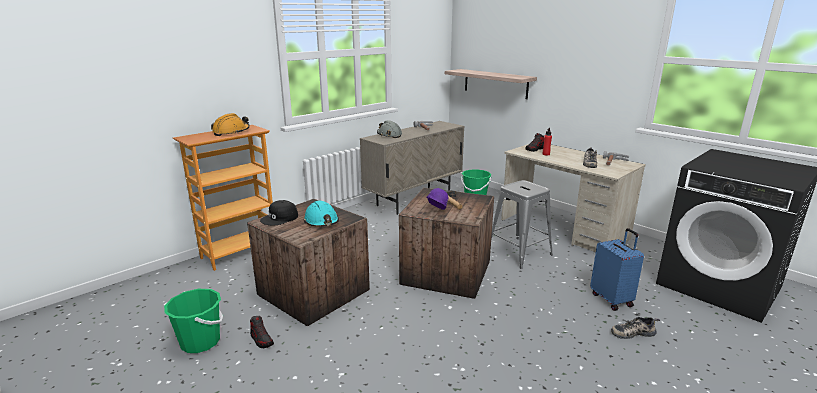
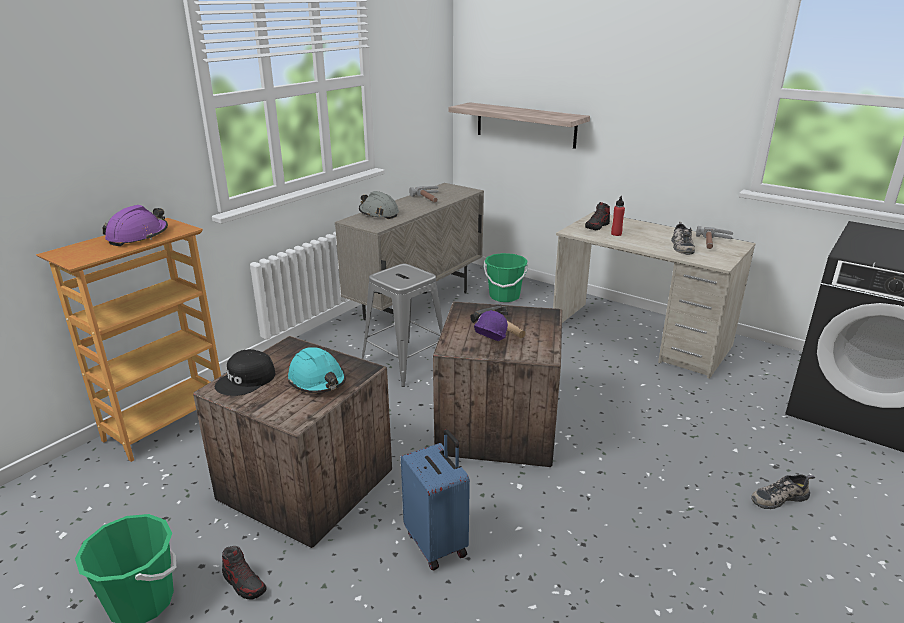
camera: 10 degrees left, 5 degrees up
(231, 132) = (138, 236): orange hard hat -> purple hard hat
(519, 252) = (591, 381): grey stool -> grey stool (406, 363)
(612, 299) = (737, 446): blue suitcase -> blue suitcase (437, 543)

